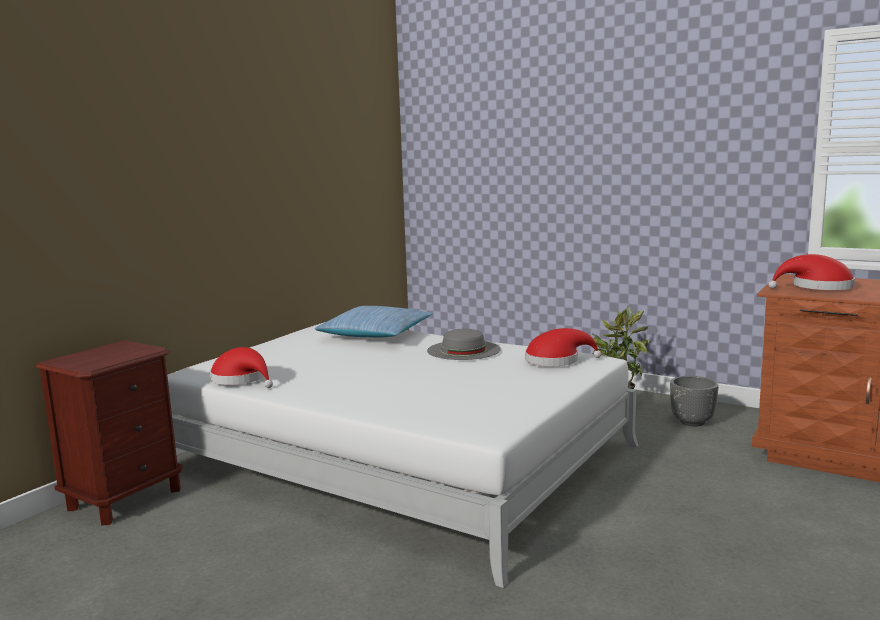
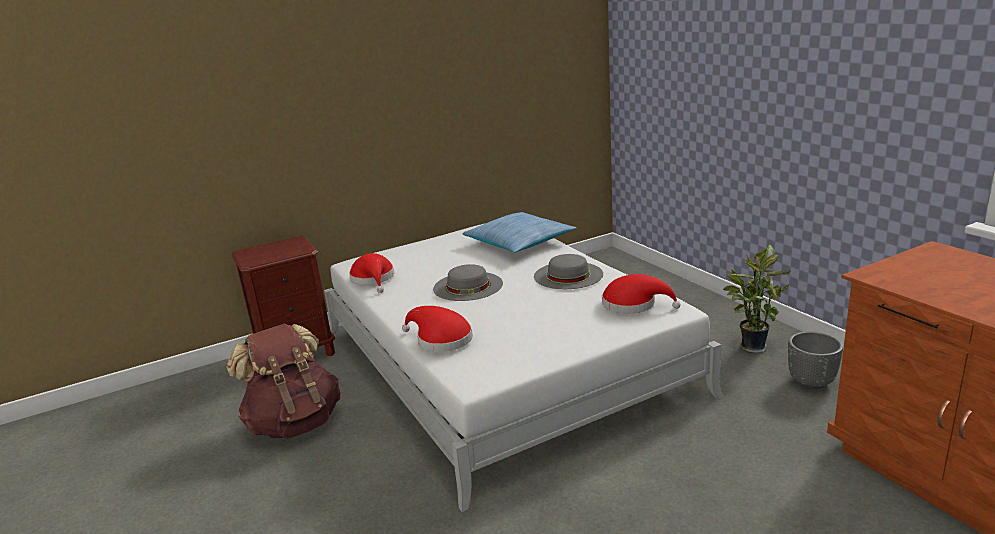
camera: 30 degrees right, 10 degrees up
(199, 563) = (294, 423): none -> brown backpack
(371, 369) = (468, 286): none -> grey hat
(817, 287) = (933, 276): red hat -> red hat (440, 339)

